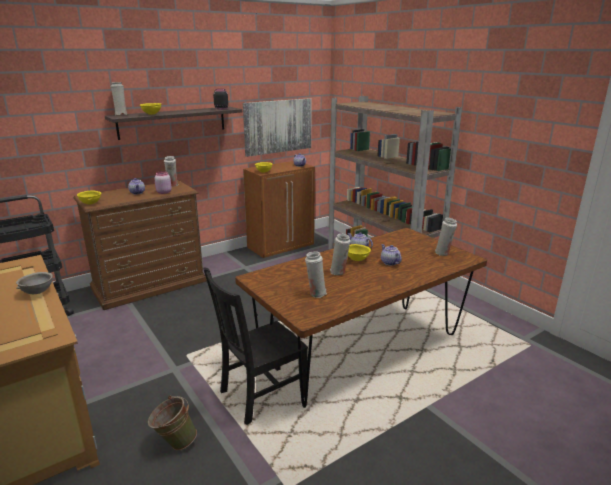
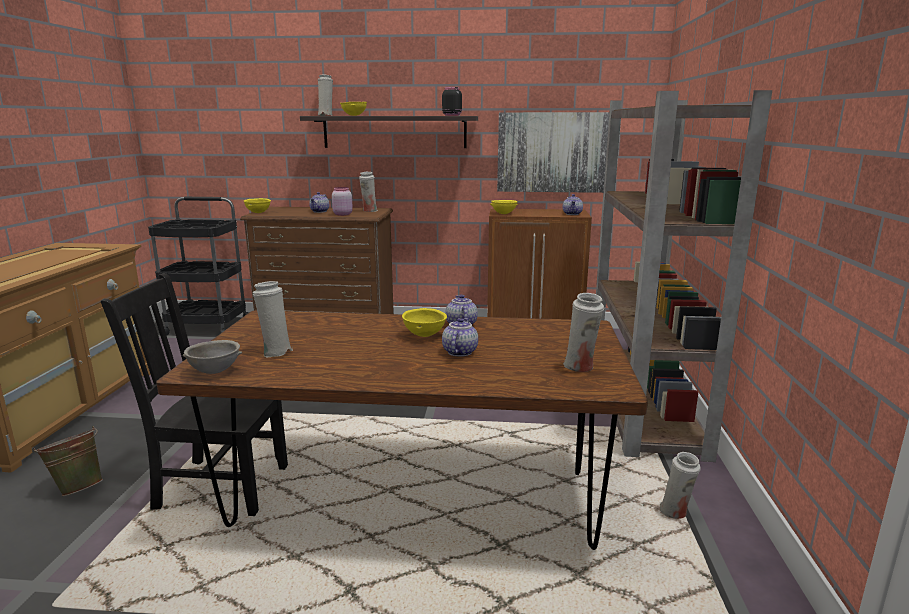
camera: 40 degrees right, 5 degrees down
(37, 292) = (56, 266): grey bowl -> grey bowl (215, 371)
(339, 272) = (364, 341): white vase -> white vase (676, 513)

